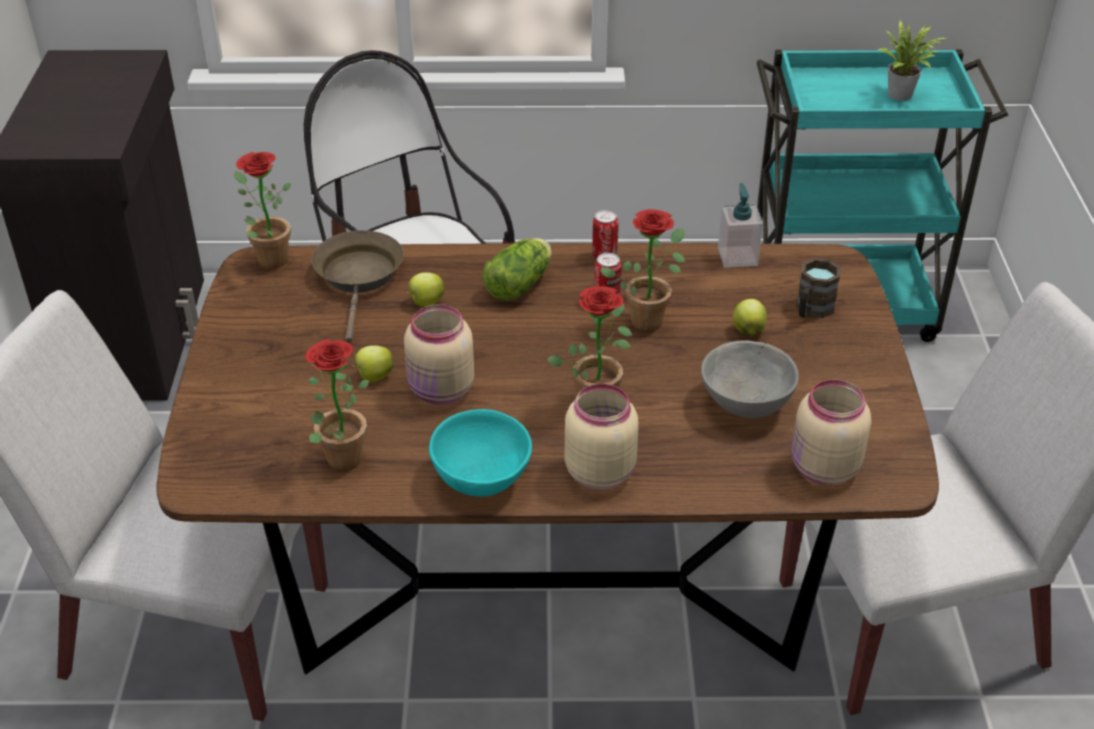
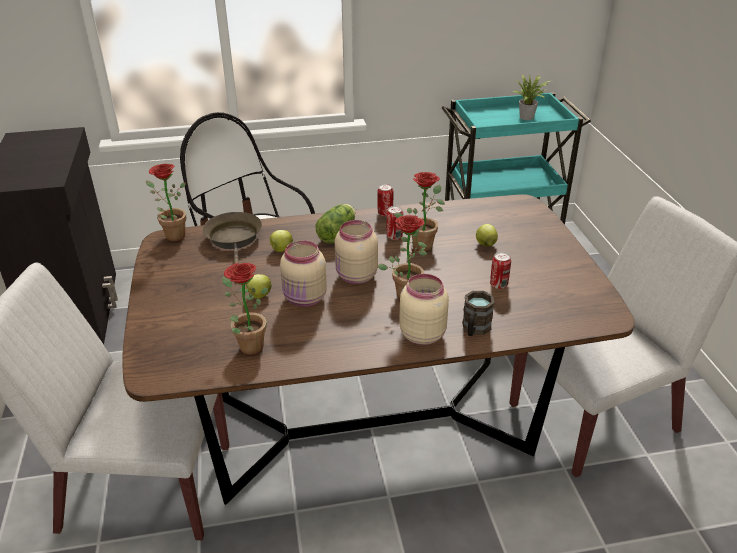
camera: 10 degrees left, 5 degrees down
(483, 478) = (348, 347): turquoise bowl -> none
(737, 256) = (464, 206): soap dispenser -> none
(744, 404) = (498, 285): grey bowl -> can
(811, 310) = (519, 229): brown mug -> brown mug (474, 329)
(822, 469) = (560, 315): beige jar -> beige jar (355, 276)

